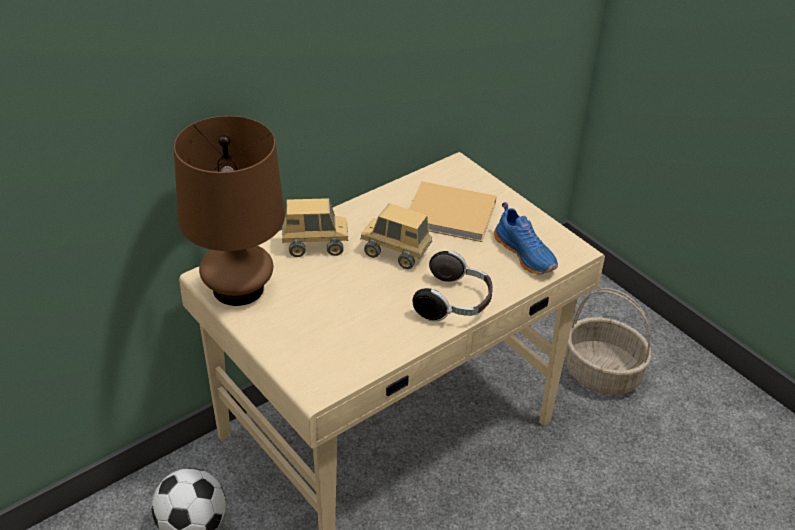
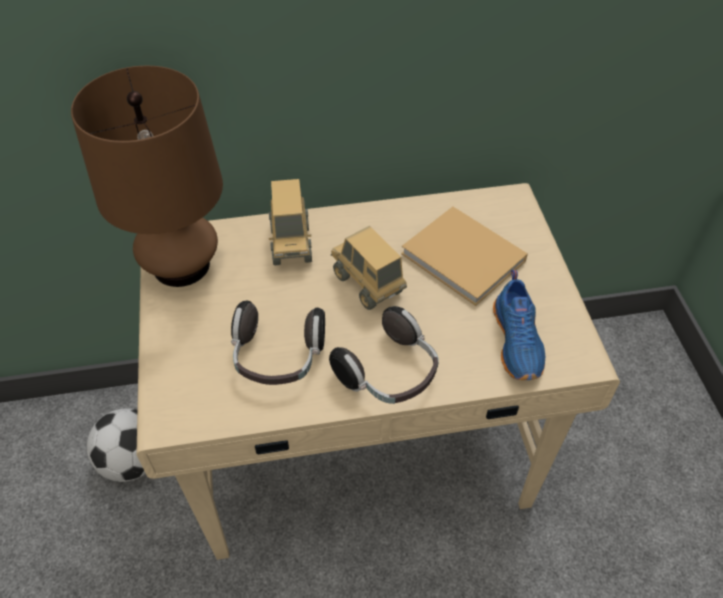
camera: 30 degrees right, 10 degrees up
(315, 246) = (291, 244): toy truck -> toy truck turned 60 degrees clockwise
(367, 322) = (278, 358): none -> headphones
(603, 373) = (622, 477): basket -> none

